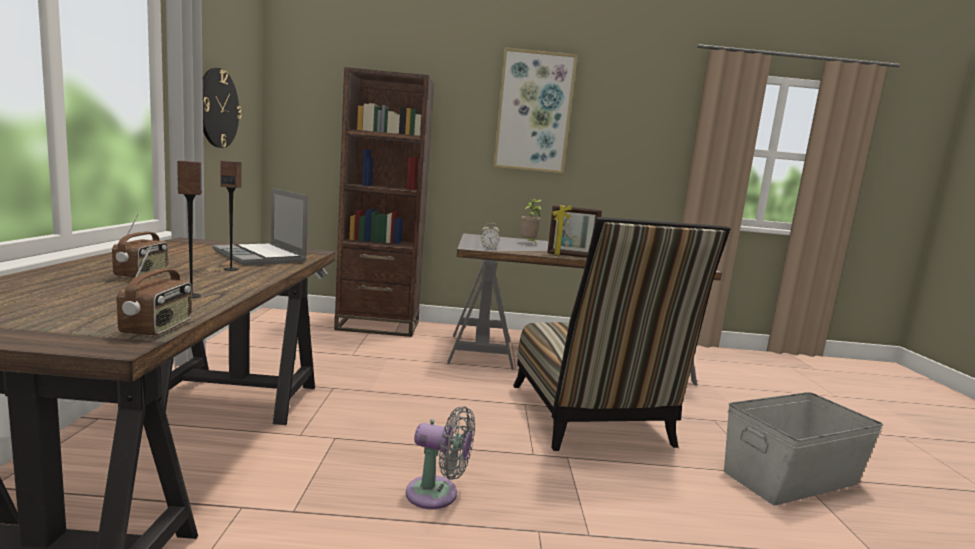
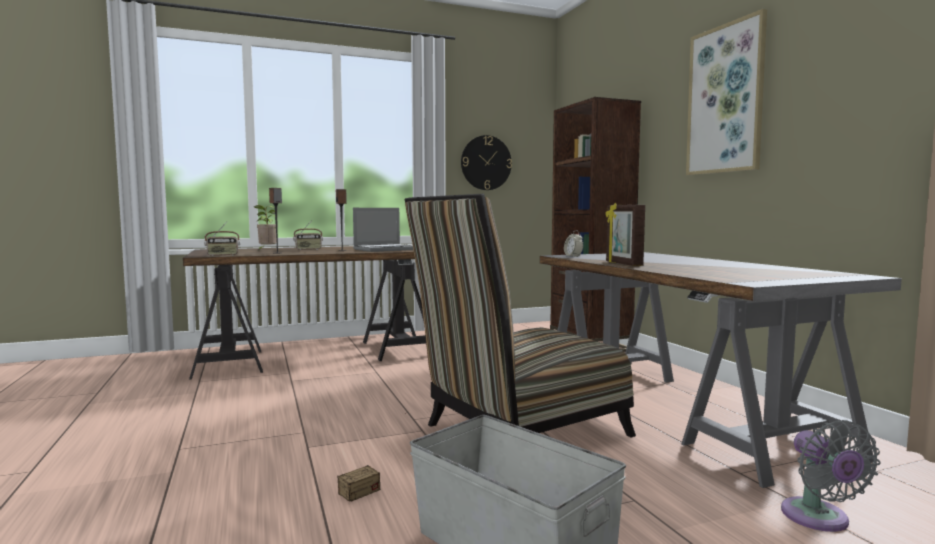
camera: 70 degrees right, 5 degrees down
(261, 257) = (385, 249): laptop -> laptop turned 150 degrees counterclockwise
(437, 494) = (329, 402): grey fan -> grey fan (819, 519)
(528, 243) = (659, 258): potted plant -> potted plant (266, 250)
(693, 506) = (379, 485): none -> storage box

